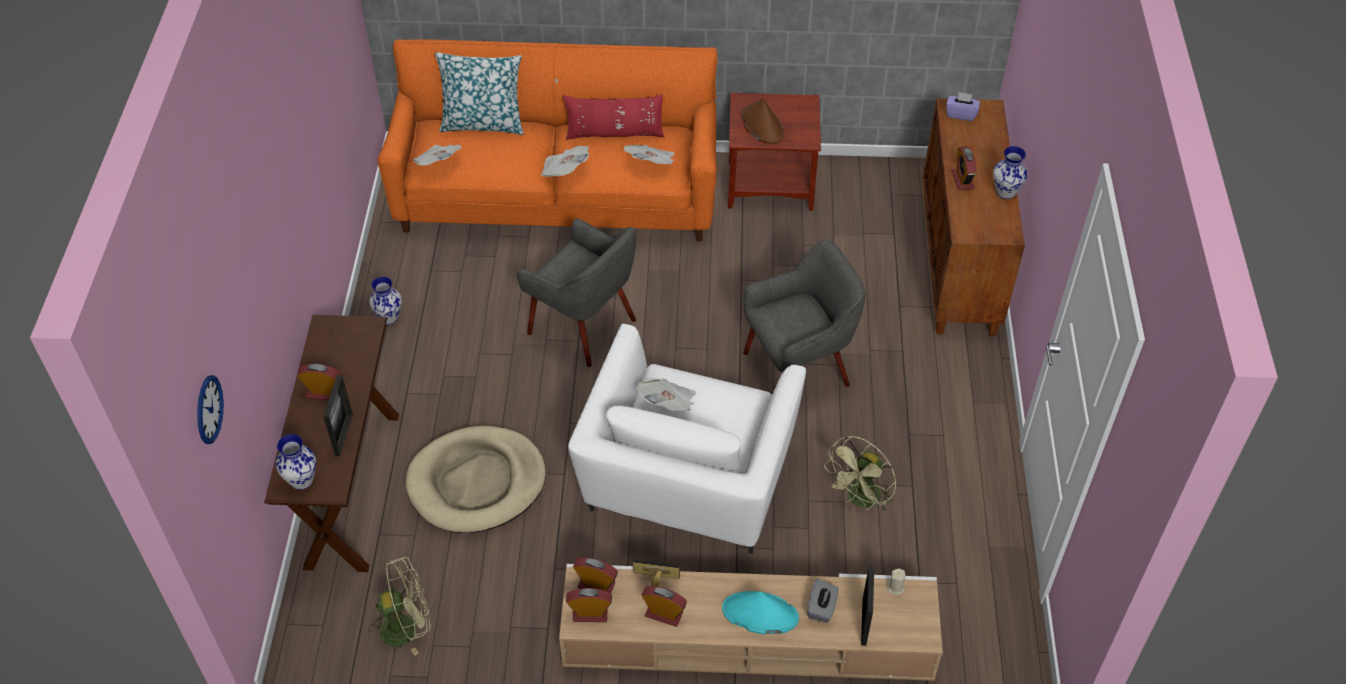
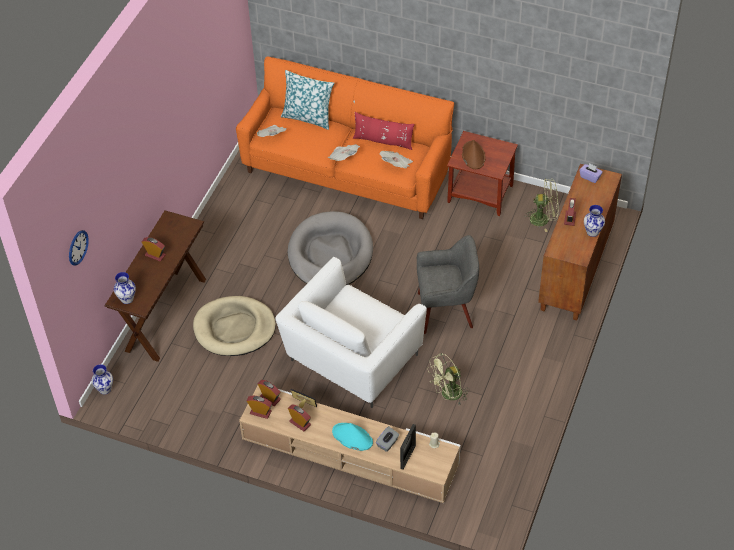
camera: 20 degrees right, 0 degrees up
(344, 434) = (157, 280): picture frame -> none
(388, 317) = (221, 221): vase -> vase (104, 389)
(406, 627) = (168, 396): green fan -> green fan (543, 219)
(583, 326) = (330, 254): grey armchair -> grey dog bed
(668, 404) = (346, 309): newspaper -> none

